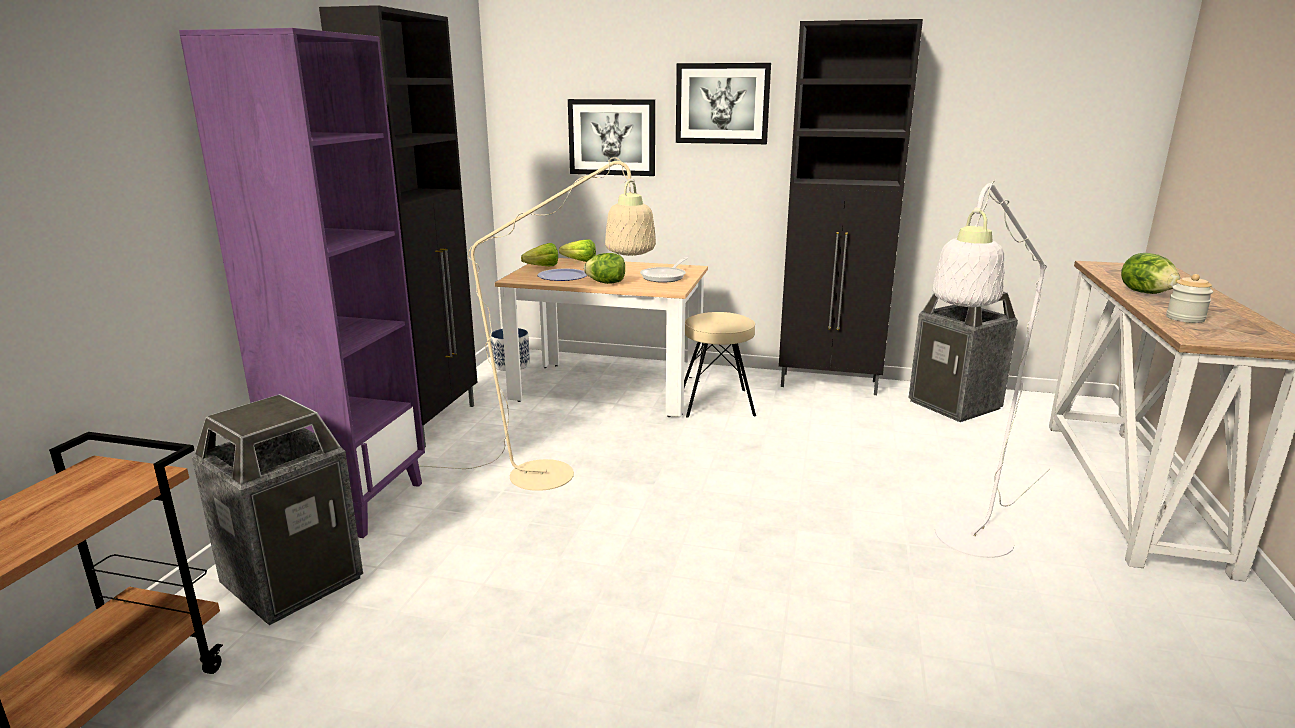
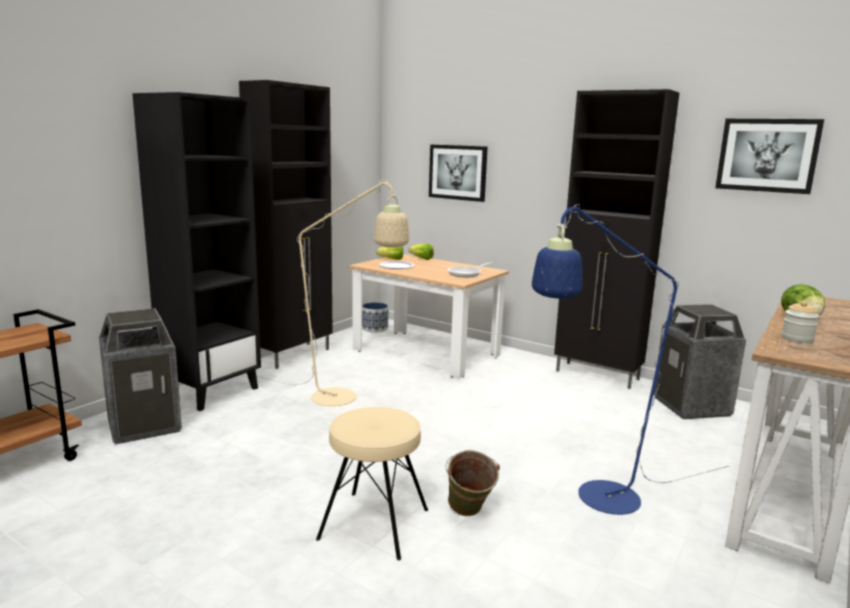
camera: 20 degrees right, 5 degrees down
(354, 502) = (211, 391): purple bookcase -> black bookcase
(606, 283) = (420, 273): lettuce -> none
(716, 403) = (495, 374): beige stool -> beige stool (374, 524)
(722, 103) = (533, 151): picture -> picture (767, 155)
(851, 601) = (468, 515): none -> green bucket
(965, 544) = (596, 500): white floor lamp -> blue floor lamp

